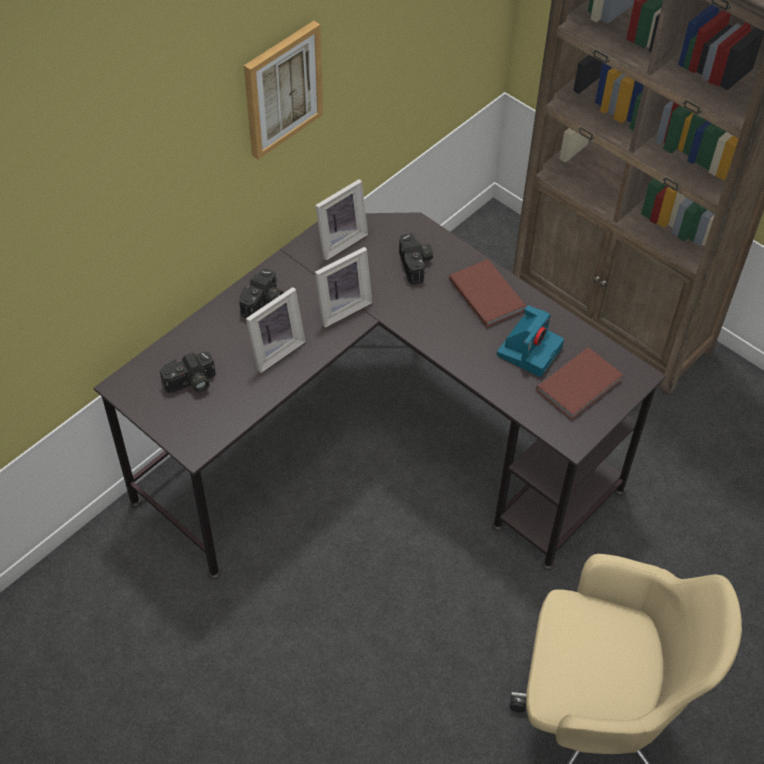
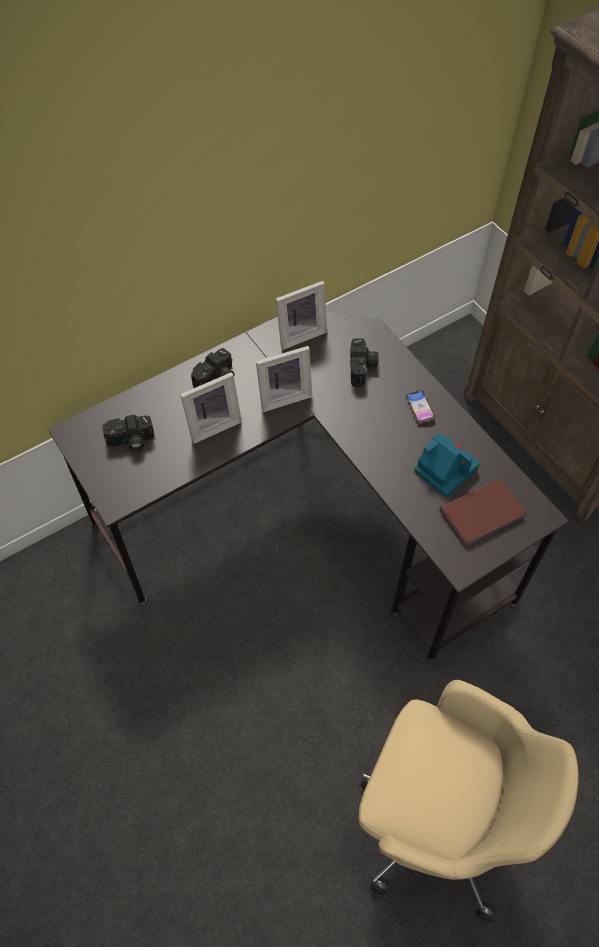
camera: 15 degrees right, 5 degrees up
(282, 89) = (252, 184): picture -> none
(487, 294) = (420, 408): brown book -> phone
(529, 350) = (444, 469): camera -> camera turned 90 degrees counterclockwise

